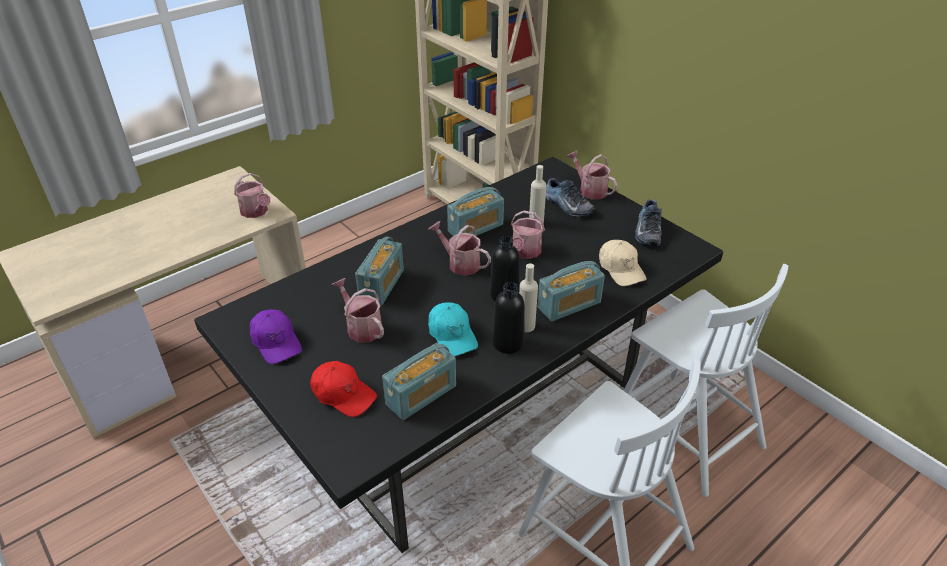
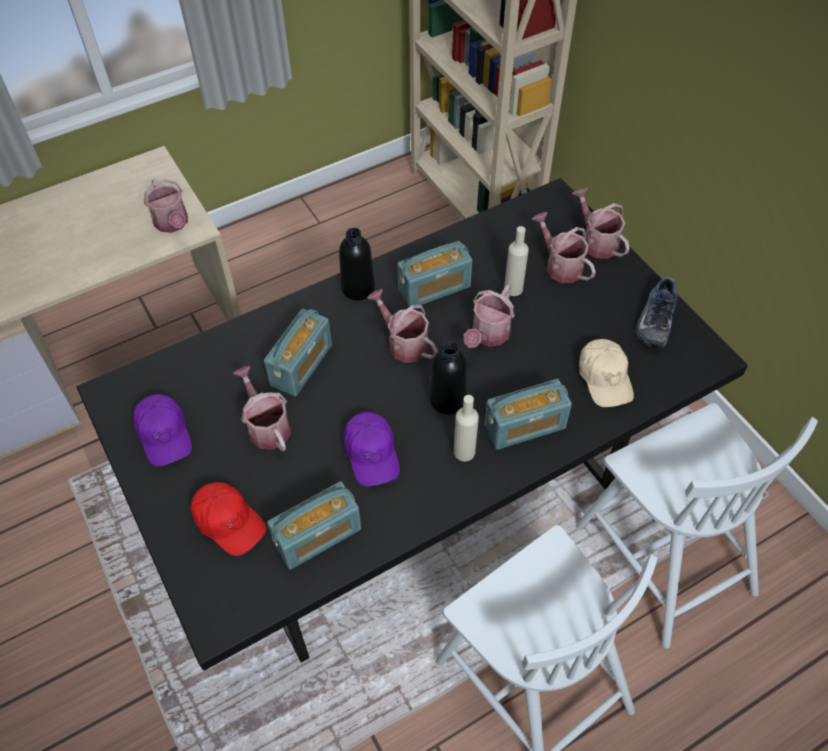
camera: 10 degrees right, 15 degrees up
(452, 335) = (372, 453): turquoise cap -> purple cap
(508, 343) = (436, 474): black bottle -> black bottle (358, 288)
(567, 206) = (560, 265): shoe -> watering can

